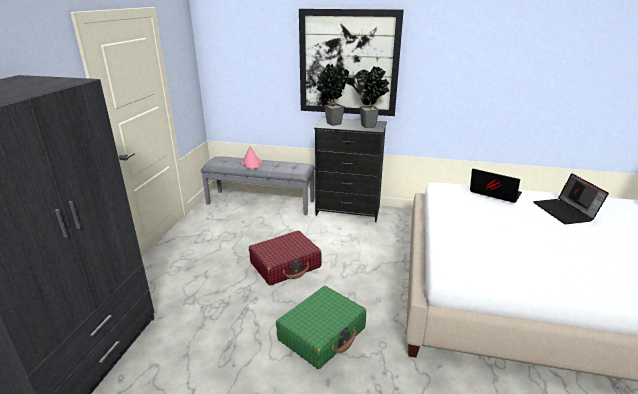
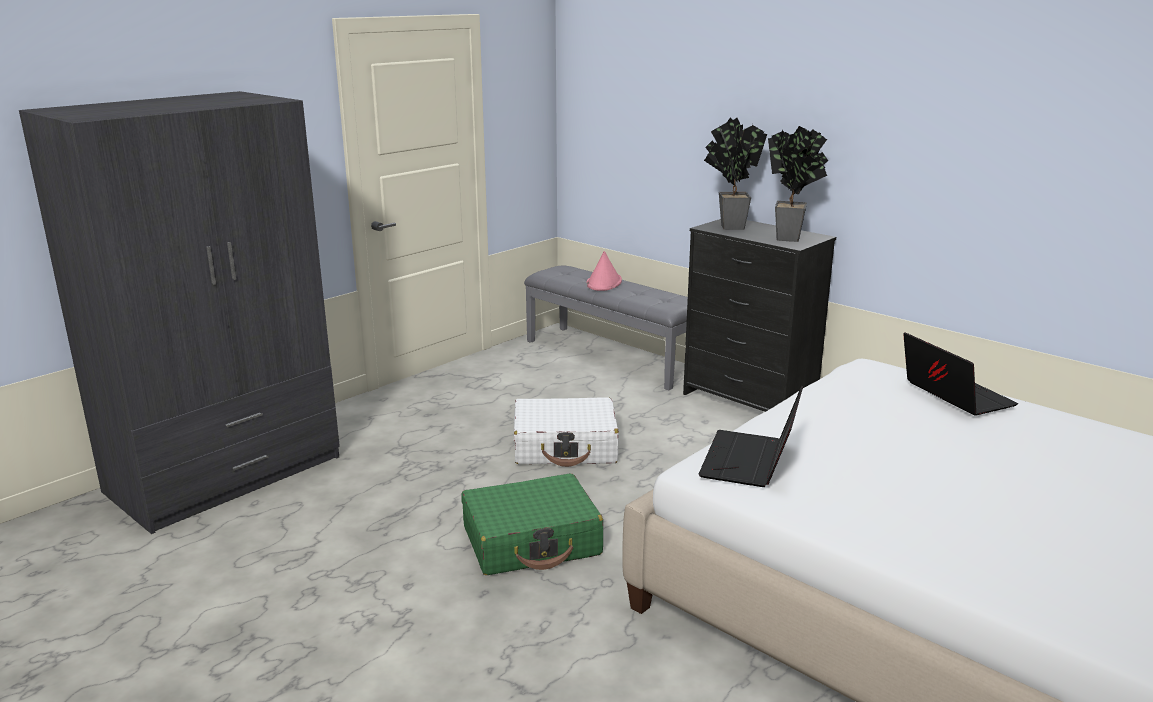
camera: 30 degrees right, 5 degrees down
(285, 265) = (565, 447): red suitcase -> white suitcase
(348, 63) = (777, 121): picture -> none
(565, 212) = (1070, 453): laptop -> laptop (750, 462)

